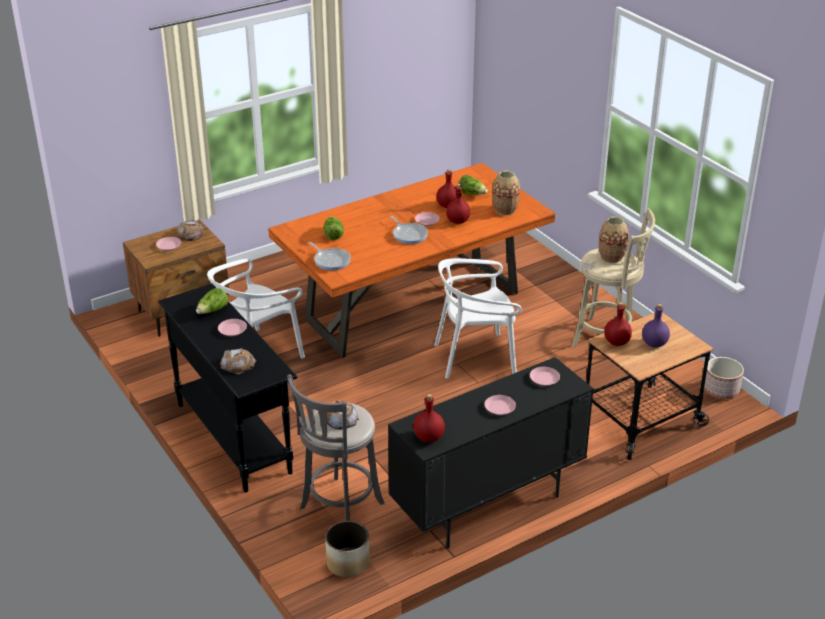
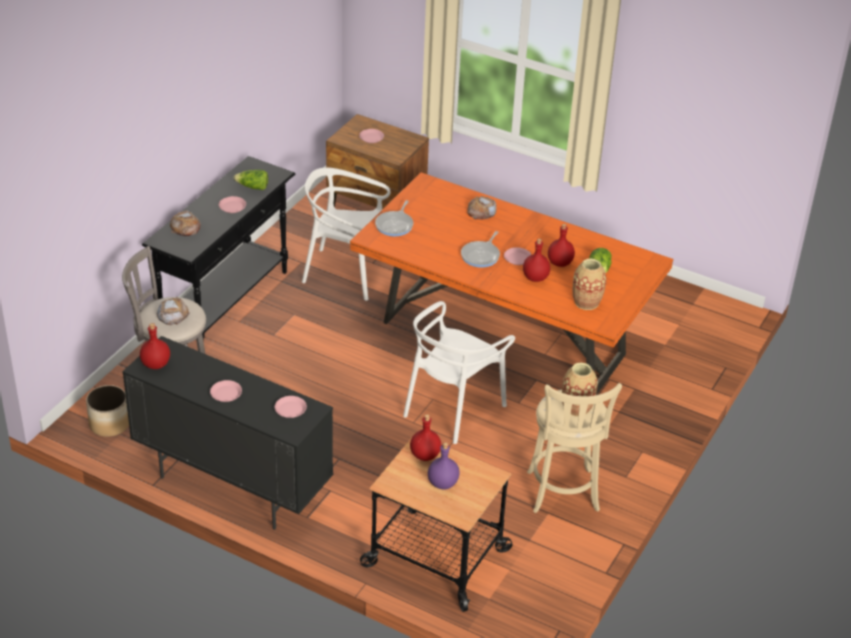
camera: 60 degrees right, 5 degrees up
(190, 234) = (400, 142): bread -> bread (481, 211)
(333, 235) = (440, 211): lettuce -> none
(475, 357) = (452, 408): white chair -> white chair turned 105 degrees counterclockwise
(721, 390) = (540, 611): planter -> none

